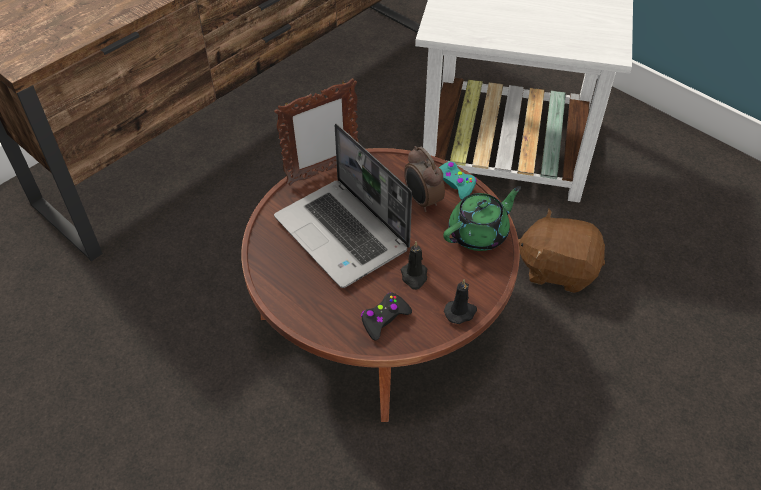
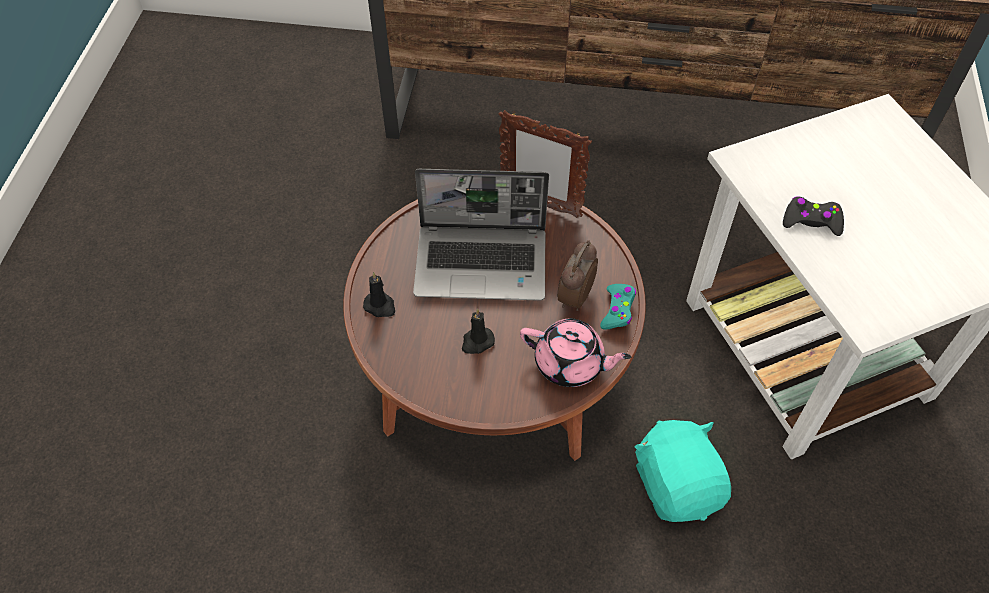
camera: 55 degrees right, 5 degrees up
(344, 234) = (483, 263): laptop -> laptop turned 105 degrees counterclockwise
(384, 319) = (409, 346): black game controller -> black game controller (811, 221)
(460, 312) = (462, 399): black candle -> black candle (380, 306)
(479, 233) = (570, 364): green teapot -> pink teapot
(557, 269) = (677, 484): brown plush toy -> turquoise plush toy

